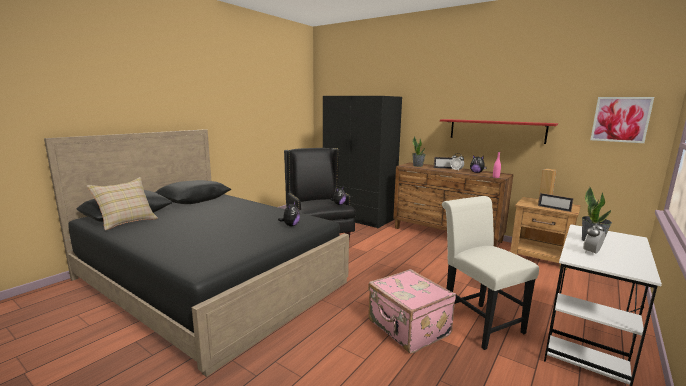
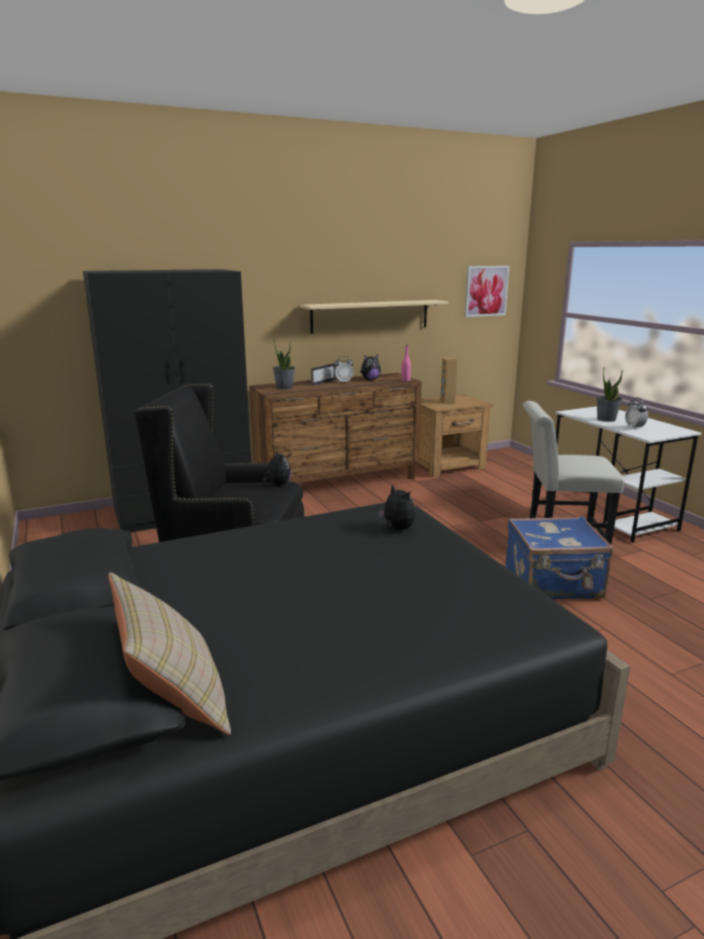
camera: 60 degrees left, 5 degrees up
(408, 328) = (553, 584): pink suitcase -> blue suitcase
(496, 130) = (370, 316): red shelf -> beige shelf
(554, 208) = (465, 404): picture frame -> none

